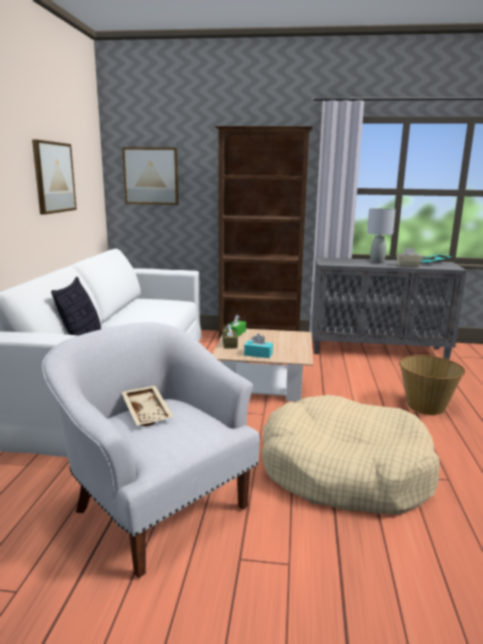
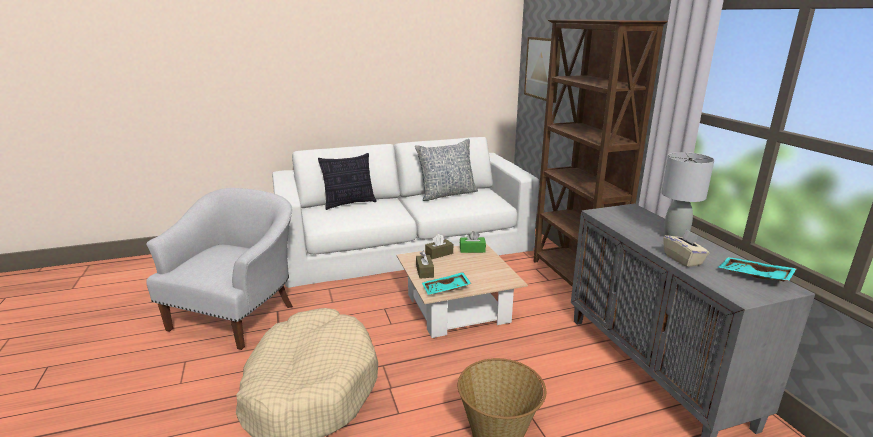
camera: 65 degrees right, 5 degrees up
(53, 177) = (421, 68): picture -> none
(131, 309) = (447, 194): none -> pillow
(148, 412) = (232, 251): beige tray -> none
(258, 354) = (424, 271): turquoise tissue box -> brown tissue box
(297, 353) = (446, 289): none -> turquoise tray

